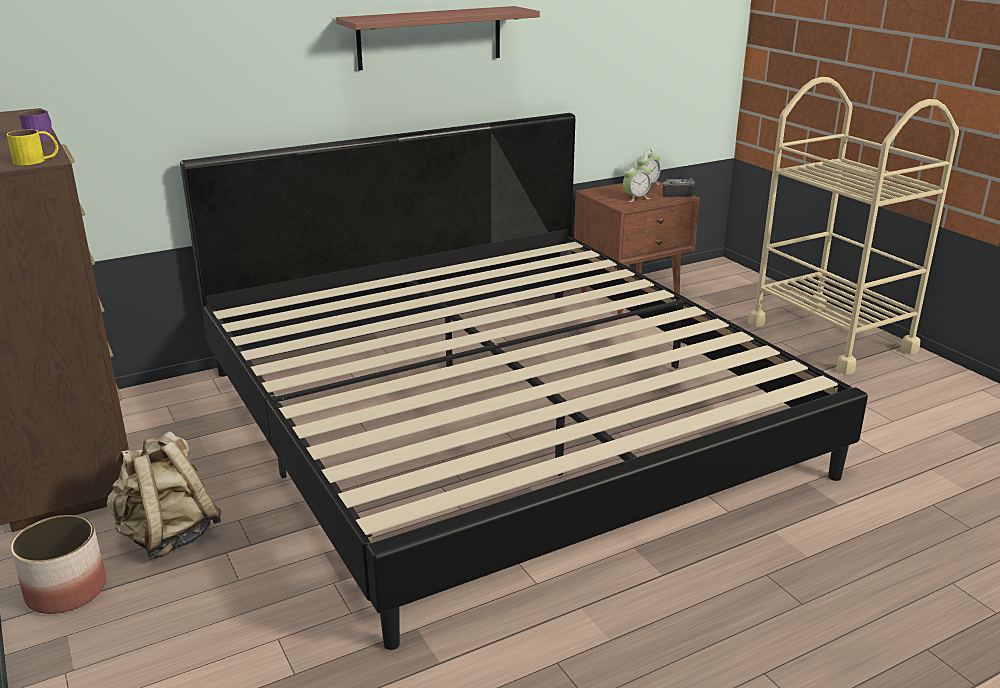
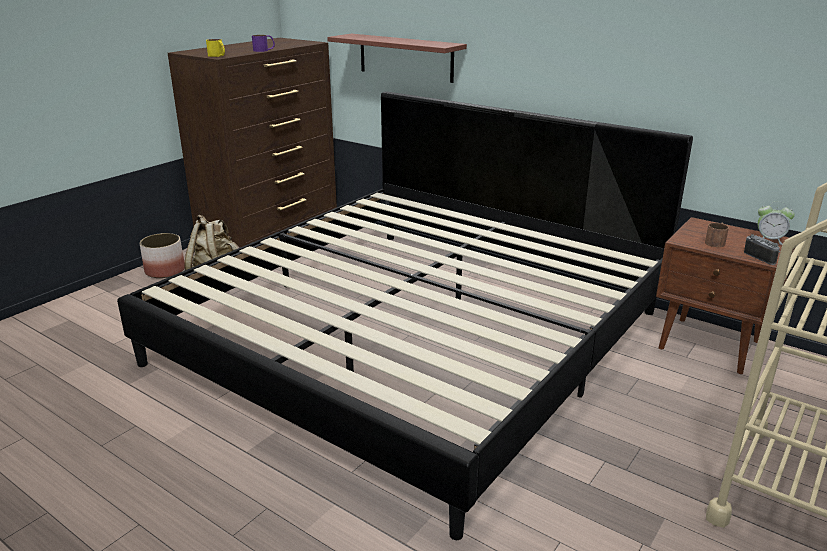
camera: 65 degrees right, 0 degrees up
(430, 37) = (565, 37): shelf -> shelf (405, 57)
(635, 198) = (716, 242): alarm clock -> brown mug

